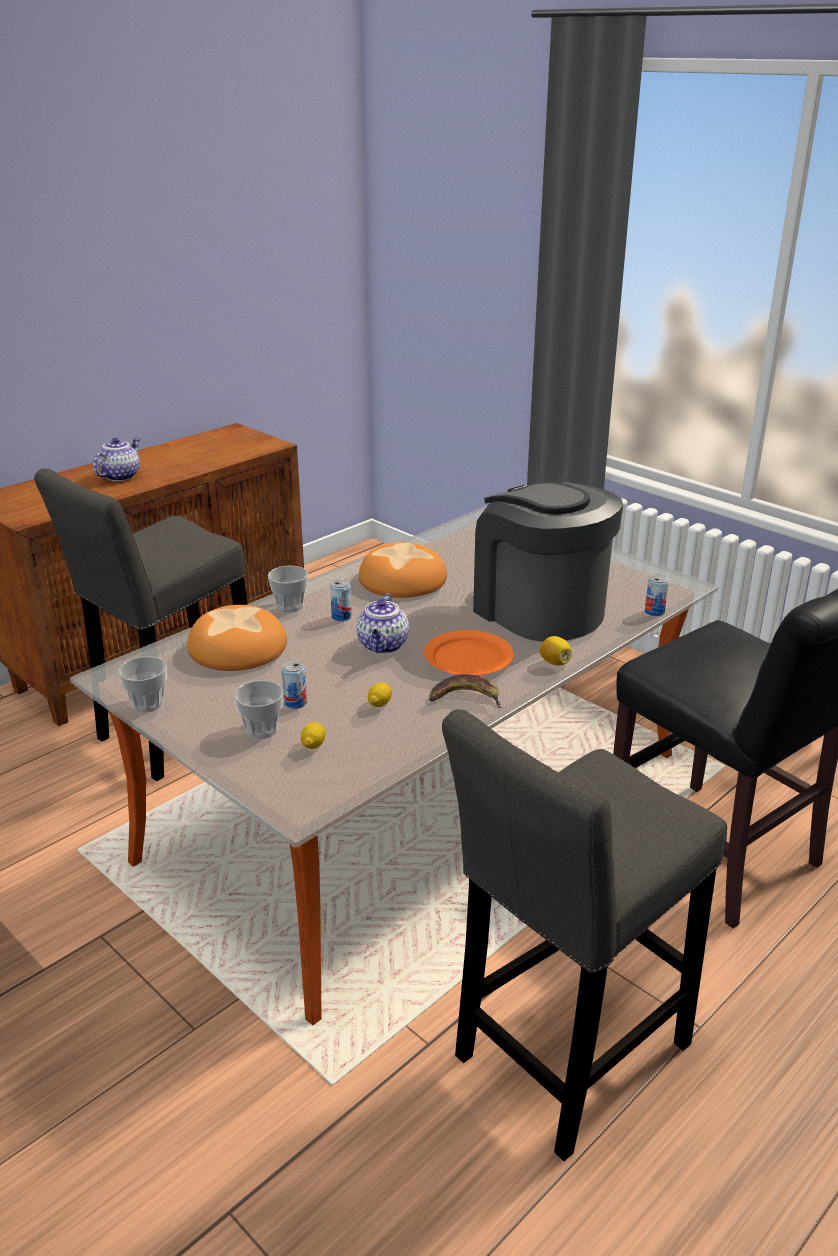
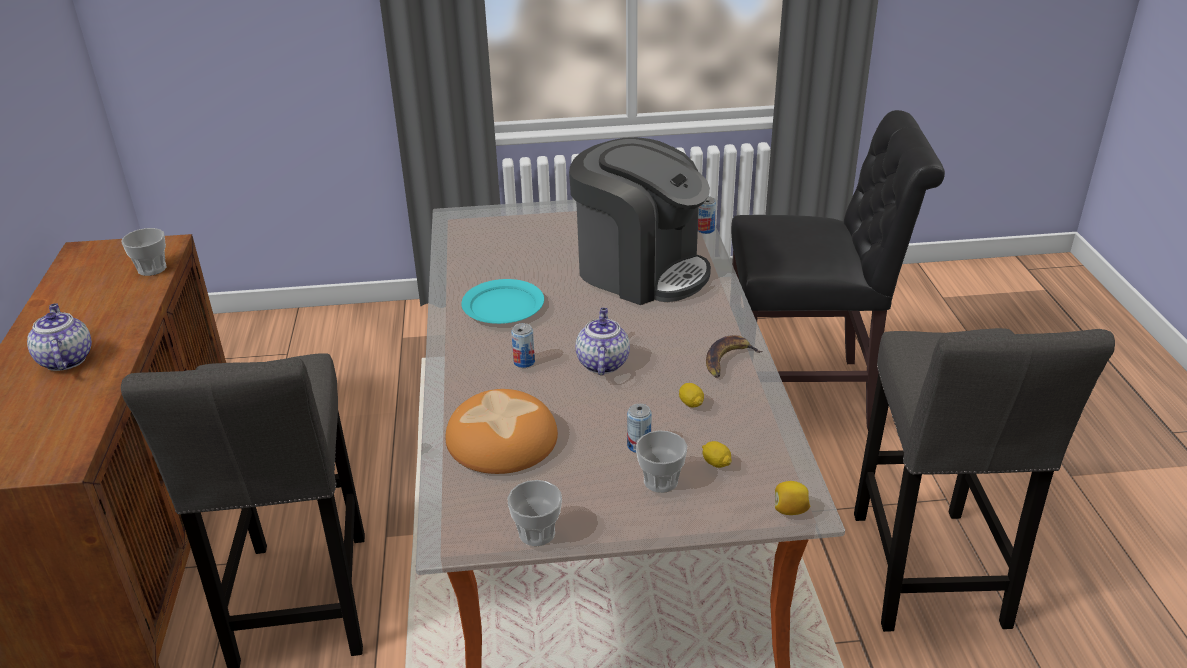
camera: 50 degrees left, 5 degrees up
(290, 605) = (465, 380): cup -> cup (152, 269)
(383, 646) = (602, 363): teapot -> teapot turned 135 degrees counterclockwise
(402, 580) = (503, 306): bread -> turquoise plate
(468, 658) = (672, 332): orange plate -> none
(539, 610) = (640, 270): coffee machine -> coffee machine turned 150 degrees counterclockwise
(555, 662) = (725, 300): lemon -> lemon (790, 510)

